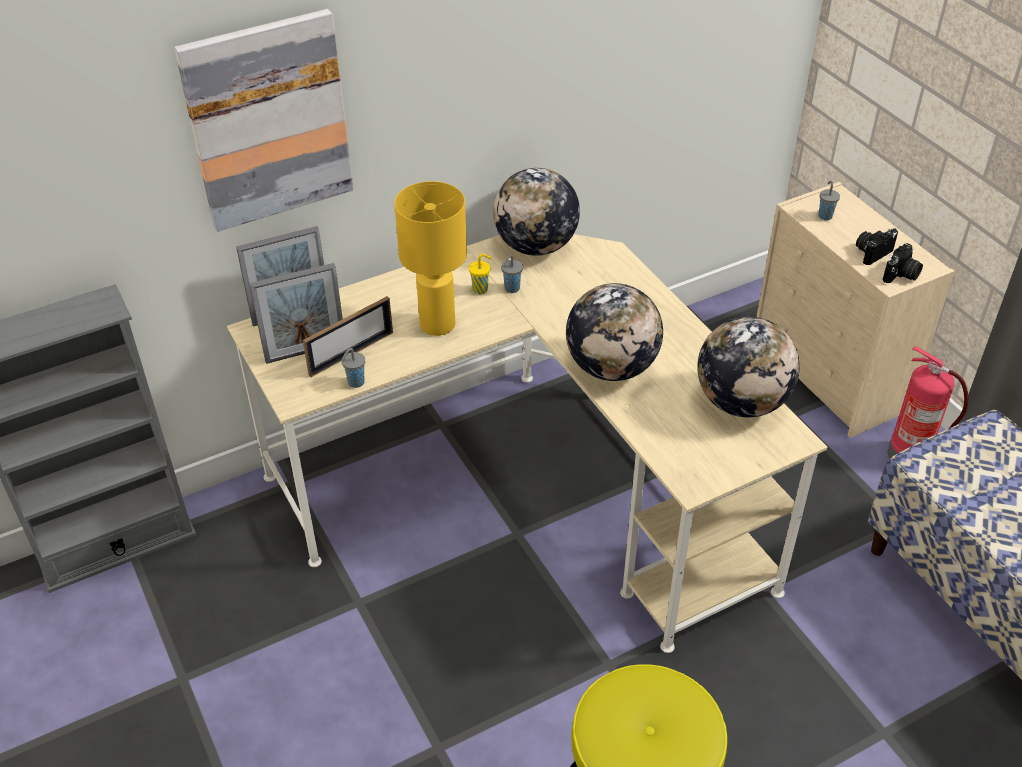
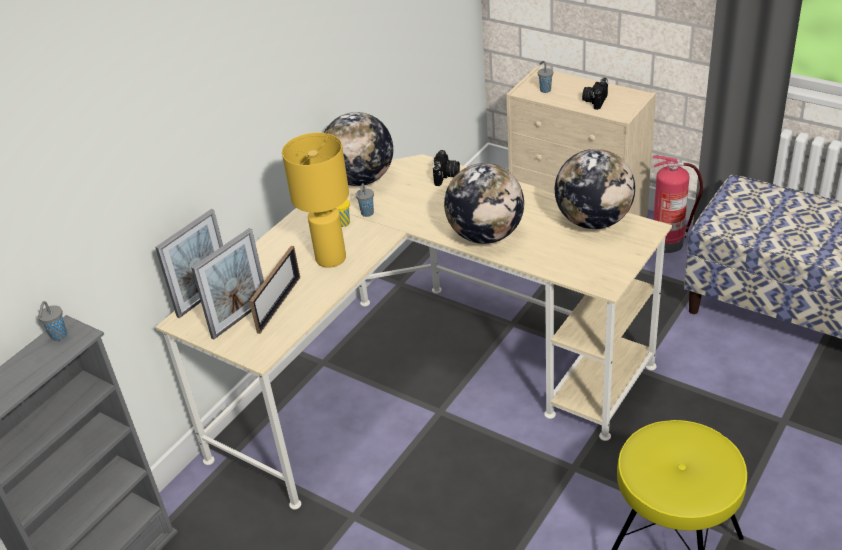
camera: 25 degrees left, 5 degrees down
(268, 121) = (154, 126): picture -> none
(355, 383) = (300, 323): grey cup -> grey cup (58, 336)
(901, 275) = (625, 107): camera -> camera (446, 176)

